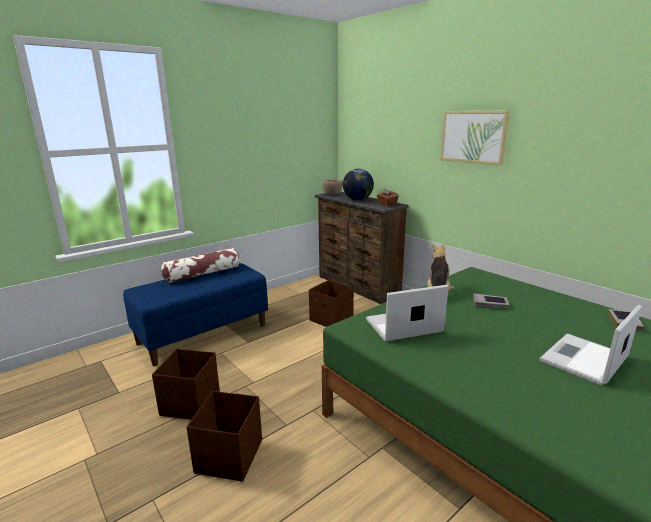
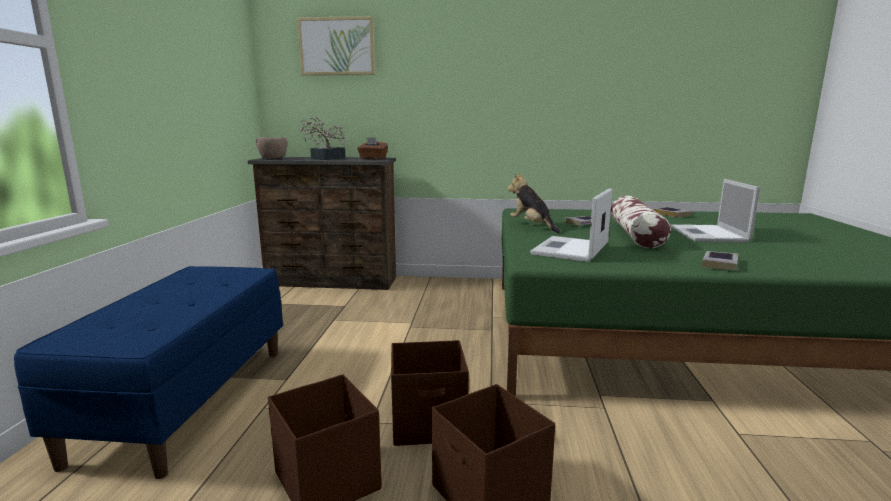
camera: 45 degrees left, 5 degrees down
(202, 274) = (159, 290): pillow -> pillow (636, 235)
(331, 320) = (358, 319): brown storage box -> brown storage box (429, 424)
(357, 200) = (325, 159): globe -> potted plant
(473, 137) = (474, 68): picture -> picture (337, 46)
(483, 391) = (720, 264): none -> book

